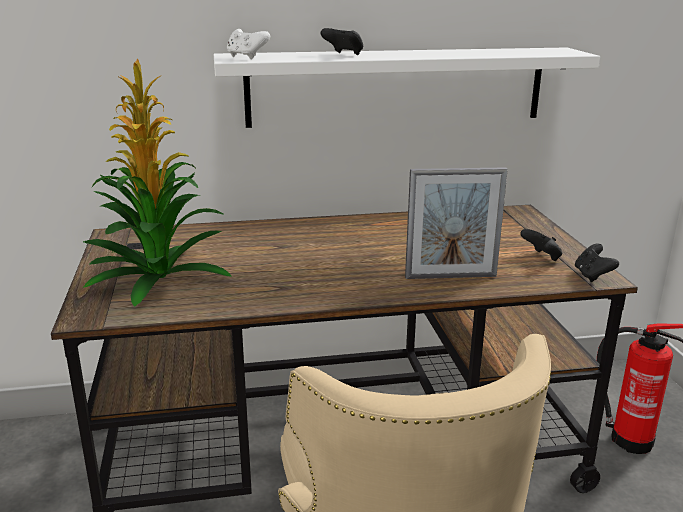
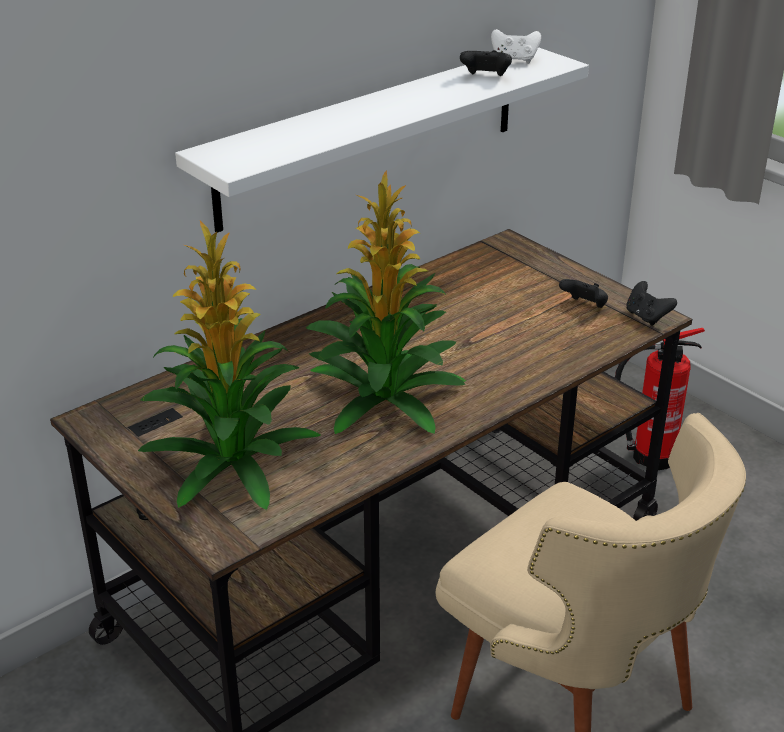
camera: 30 degrees left, 10 degrees up
(246, 57) = (239, 157): white game controller -> white game controller (514, 60)
(310, 272) = (386, 399): none -> potted plant
(344, 54) = (336, 122): black game controller -> black game controller (485, 77)
(450, 276) = (526, 360): picture frame -> none

